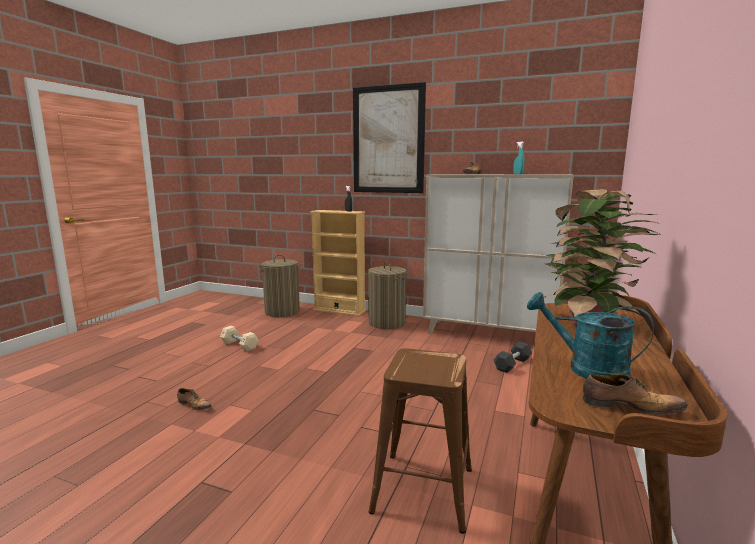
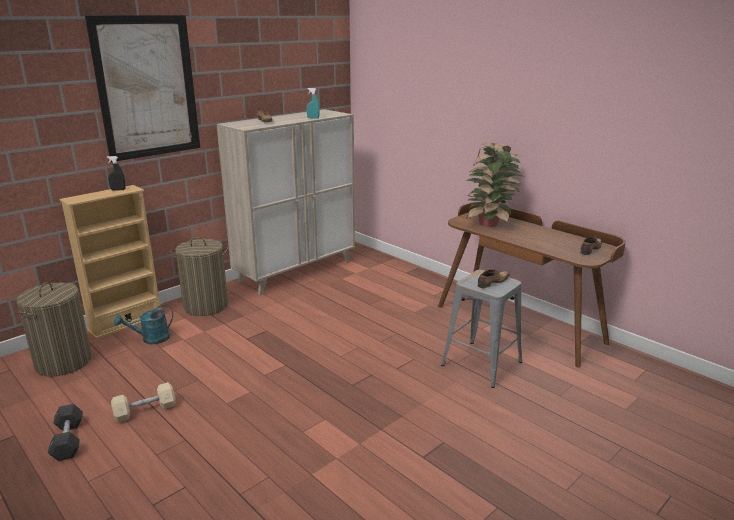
camera: 65 degrees left, 10 degrees up
(194, 405) = (282, 456): shoe -> shoe (492, 283)
(422, 489) = (481, 363): brown stool -> grey stool
(512, 364) = (358, 283): black dumbbell -> black dumbbell (68, 440)
(586, 369) = (551, 244): turquoise watering can -> turquoise watering can (151, 339)

